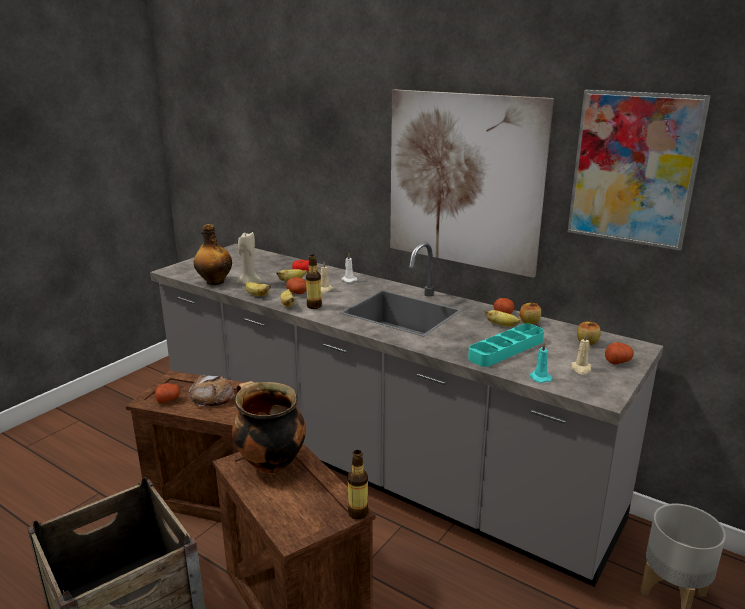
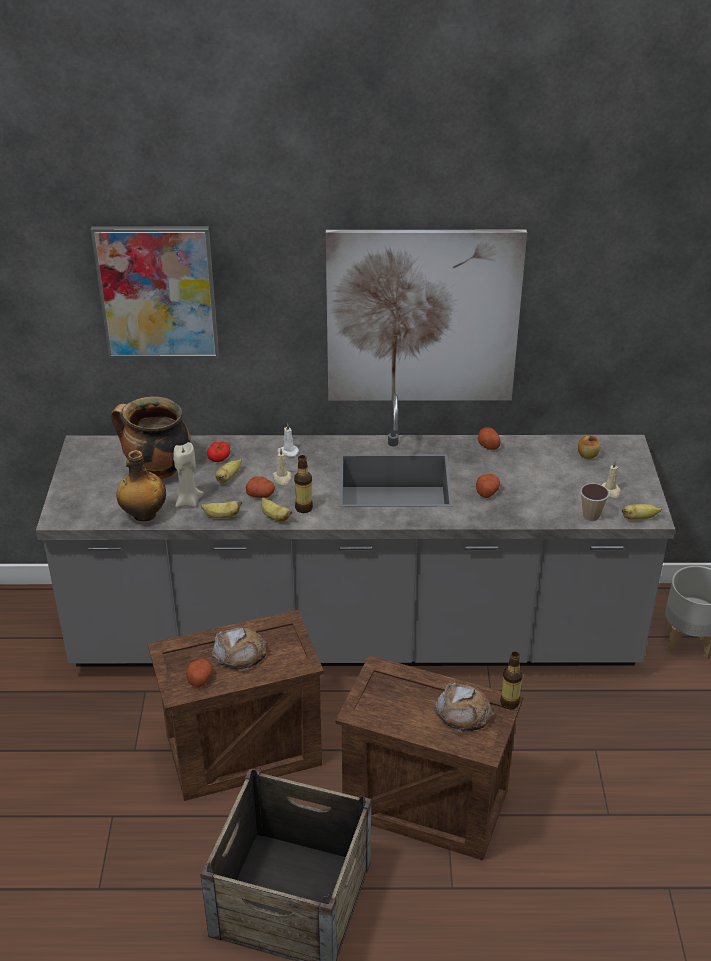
camera: 35 degrees left, 15 degrees up
(269, 462) = (386, 695): cooking pot -> cooking pot (157, 470)
(311, 501) = (463, 712): none -> bread
(502, 325) = (503, 462): banana -> banana (639, 518)
(506, 349) = (535, 493): turquoise tray -> none
(529, 322) = (520, 447): apple -> none
(539, 377) = (591, 516): turquoise candle -> cup
(617, 361) = (628, 469): potato -> potato (487, 491)
(633, 169) = (610, 287): picture -> picture (157, 292)

